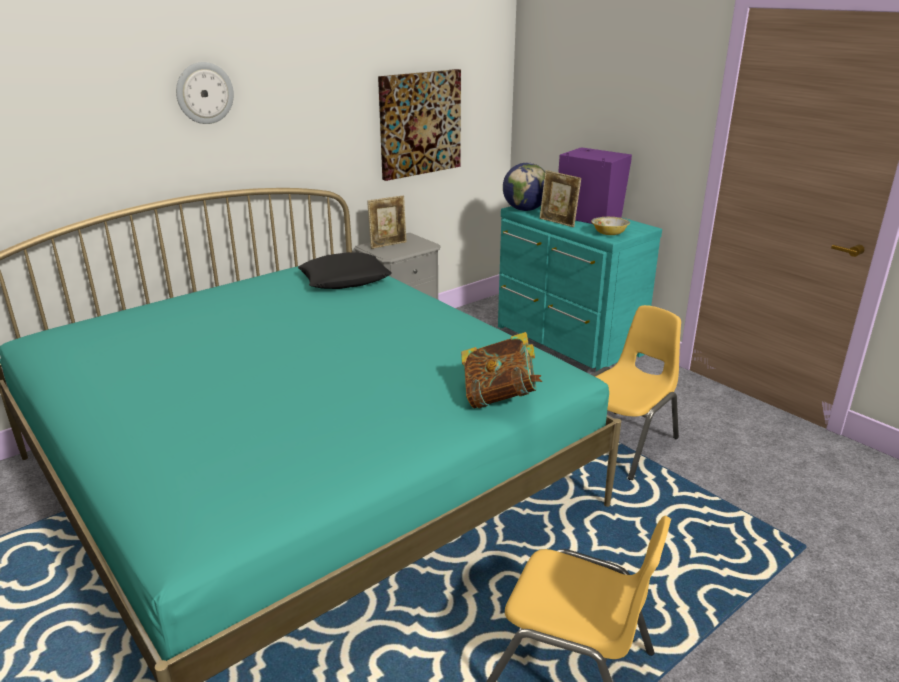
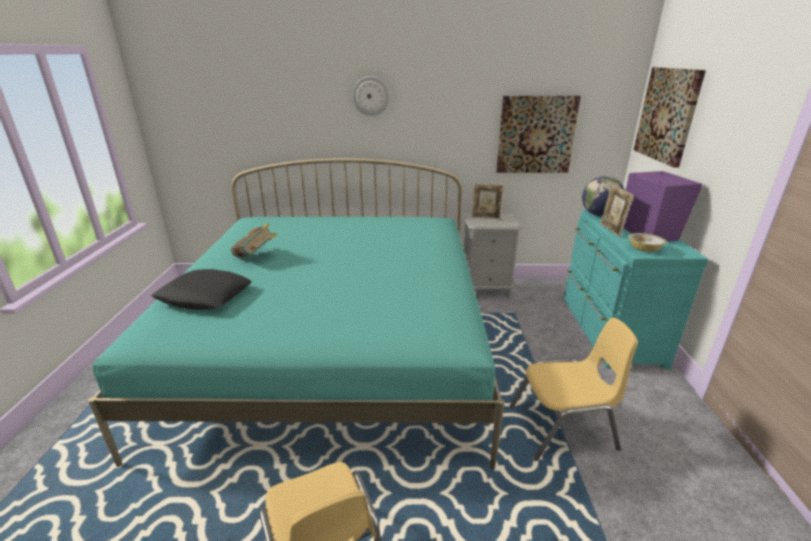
camera: 40 degrees right, 0 degrees up
(344, 279) = (421, 231): black pillow -> black pillow (204, 296)
(499, 398) = (386, 338): book -> book (256, 257)
(561, 85) = (668, 115): none -> picture

